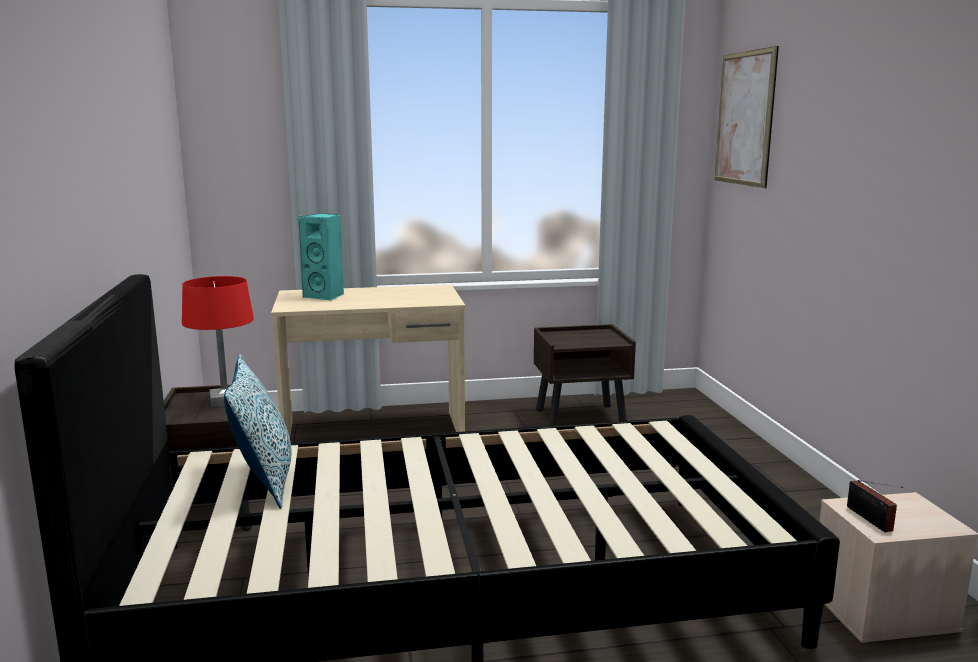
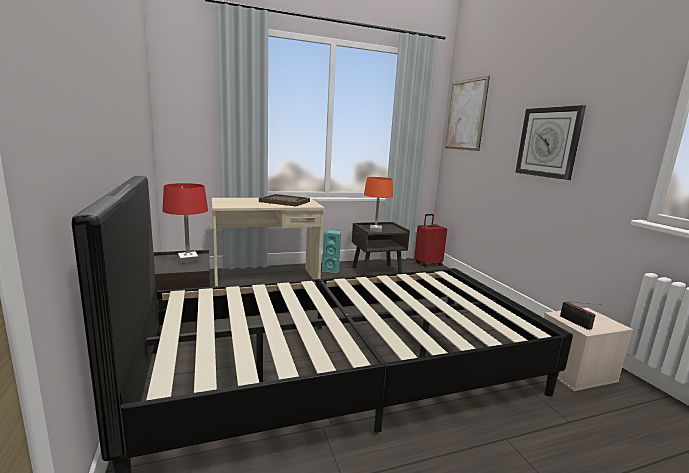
camera: 10 degrees left, 0 degrees up
(265, 481) = (226, 308): pillow -> none
(326, 296) = (241, 201): turquoise speaker -> turquoise speaker (332, 270)
(400, 295) = (284, 201): none -> brown tray
(571, 342) = (375, 230): none -> orange table lamp
(687, 403) = (428, 264): none -> red suitcase
(868, 177) = (548, 142): none -> wall clock

